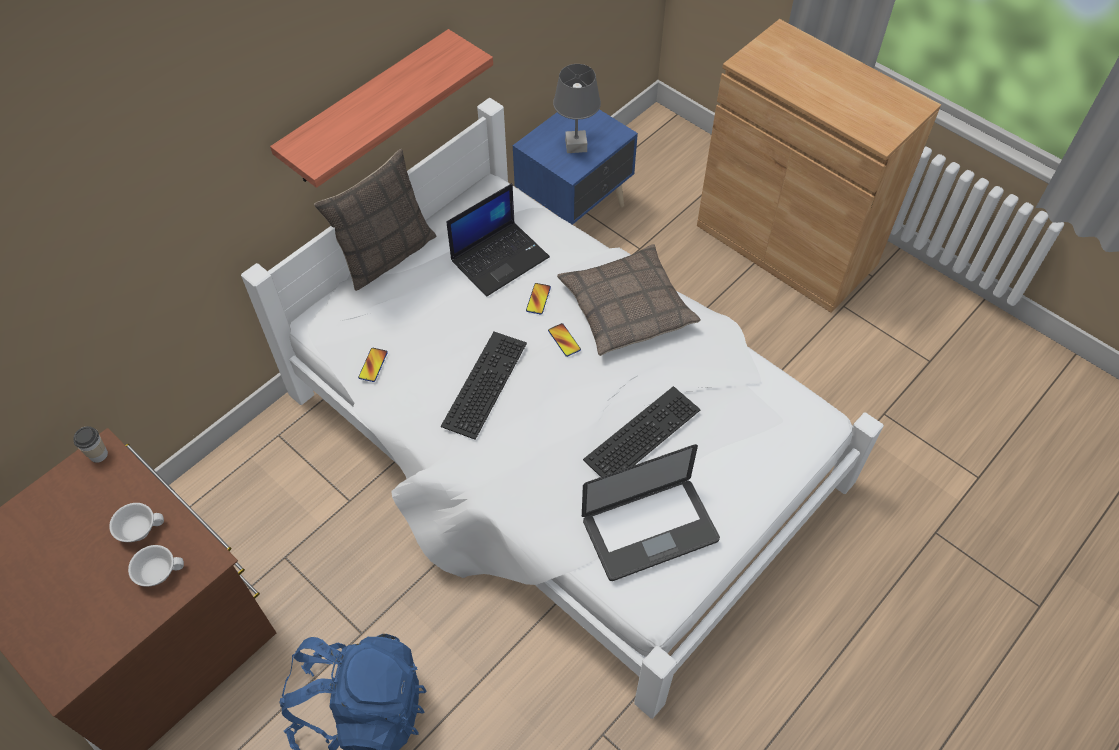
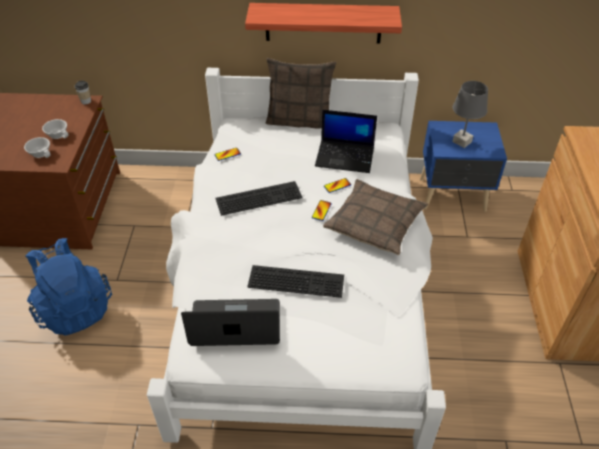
camera: 50 degrees right, 10 degrees down
(650, 530) = (235, 324): laptop -> laptop turned 150 degrees clockwise

